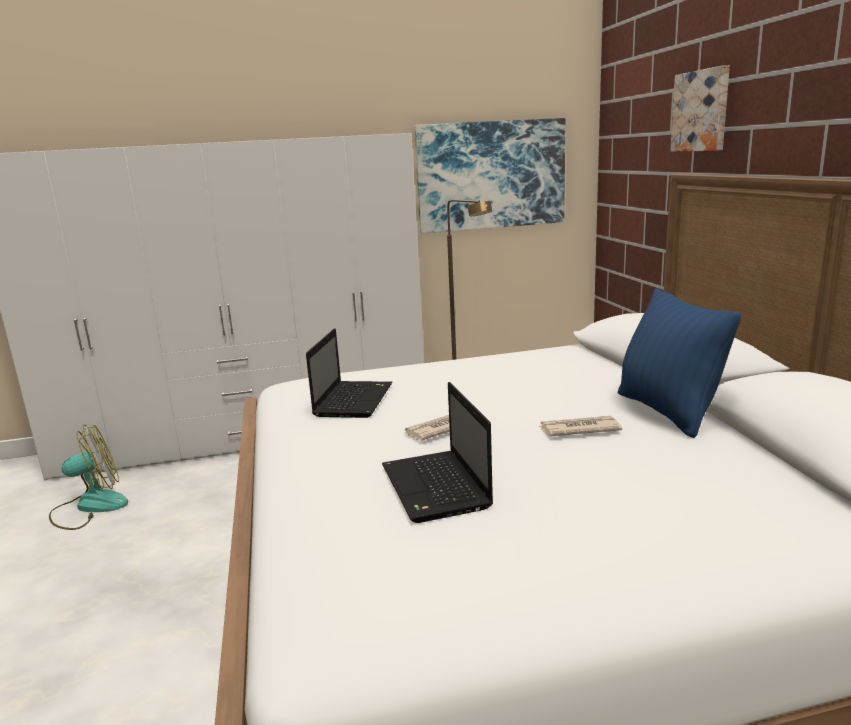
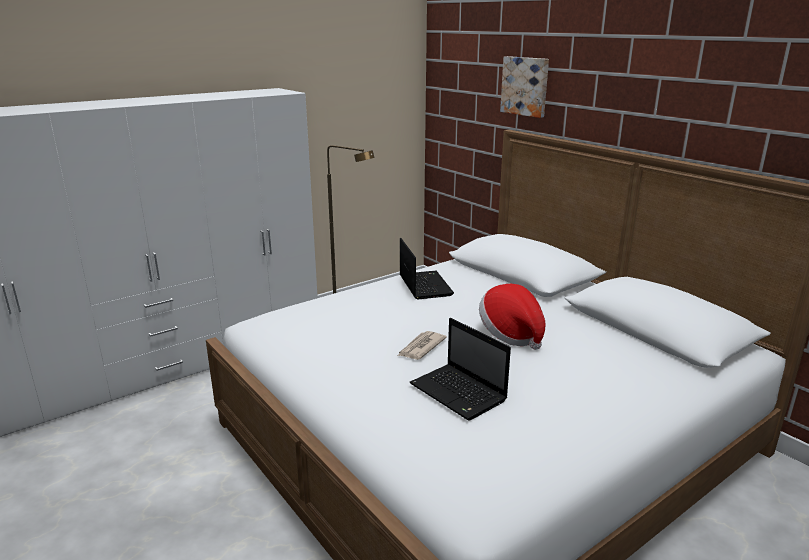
camera: 25 degrees left, 5 degrees up
(89, 507) = (50, 463): fan -> none
(353, 399) = (331, 331): laptop -> laptop (424, 285)
(491, 175) = (350, 119): picture -> none
(578, 429) = (511, 334): newspaper -> hat
(667, 412) = (554, 313): blue pillow -> none

